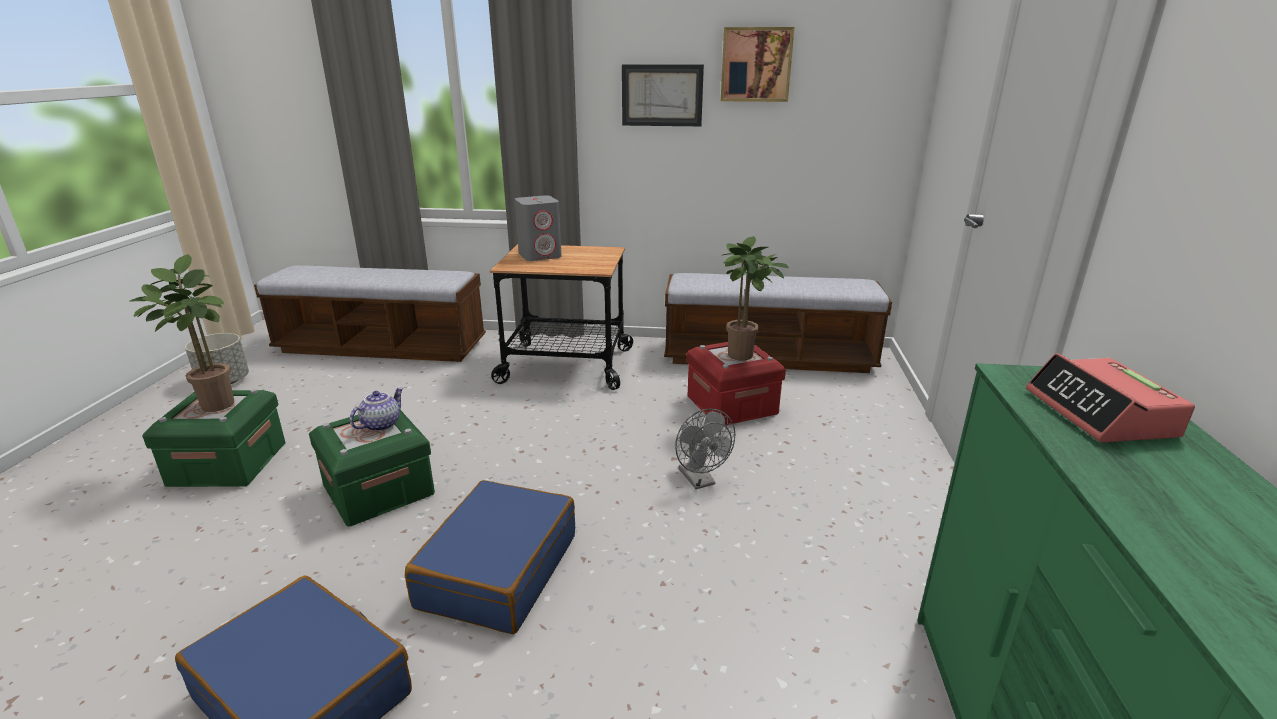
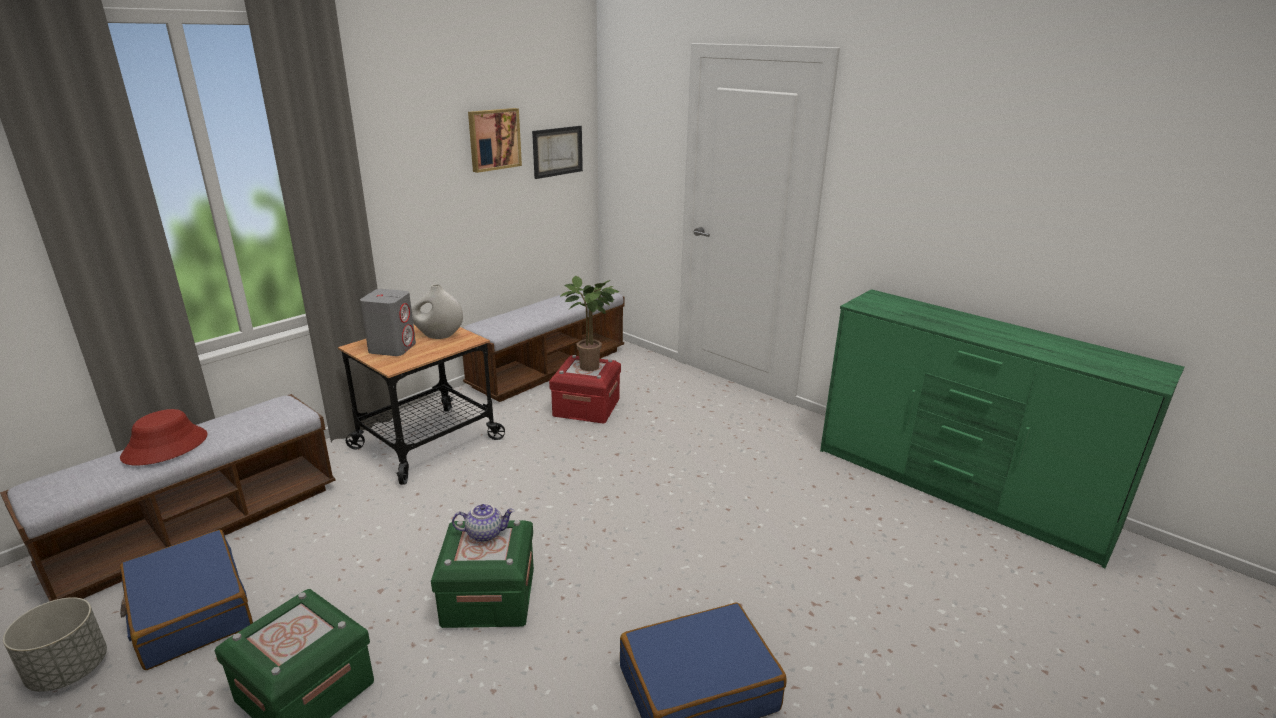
camera: 55 degrees left, 0 degrees up
(213, 404) = (289, 629): potted plant -> none
(362, 272) = (165, 447): none -> red hat
(381, 424) = (485, 533): teapot -> teapot turned 105 degrees clockwise
(498, 570) = (654, 566): blue suitcase -> blue suitcase (190, 611)
(587, 259) = (438, 336): none -> white vase
(662, 95) = (428, 174): picture -> picture (557, 151)
(700, 481) = (651, 456): grey fan -> none
(1100, 414) = (900, 308): alarm clock -> none

